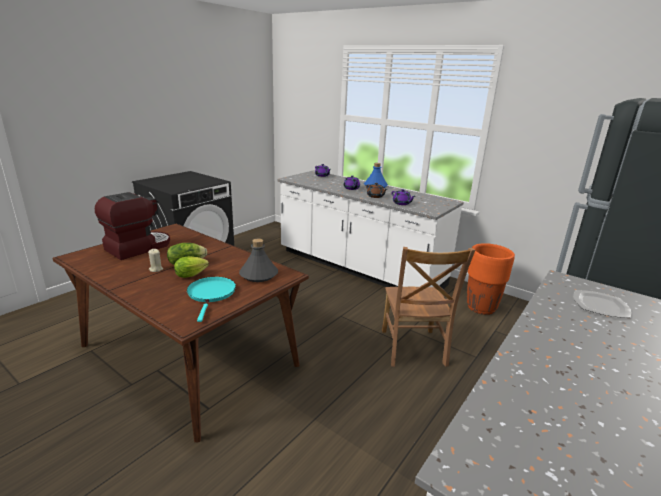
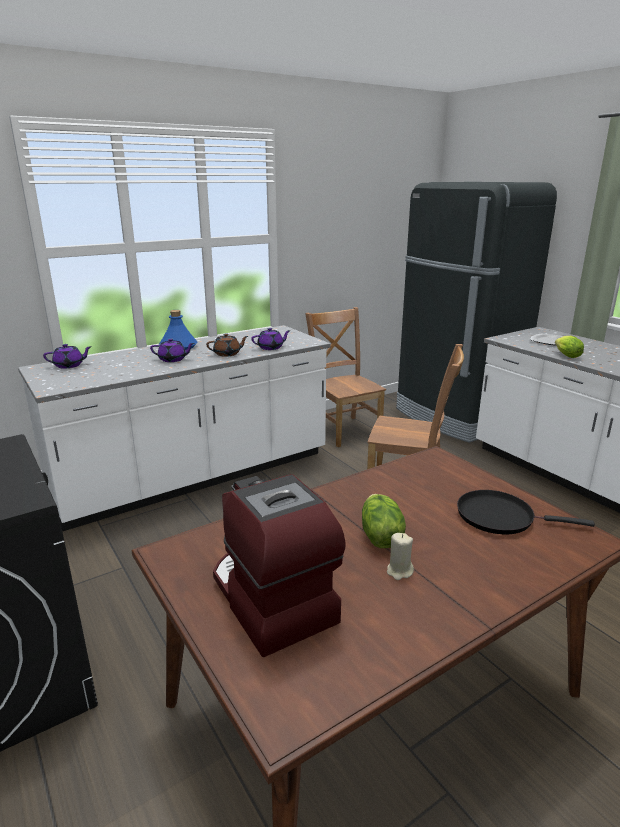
camera: 70 degrees left, 0 degrees up
(193, 275) = (429, 531): lettuce -> lettuce (565, 355)
(211, 294) = (500, 517): turquoise frying pan -> black frying pan
(258, 275) = (436, 476): grey bottle -> none
(481, 308) = (344, 429): orange planter -> brown chair

